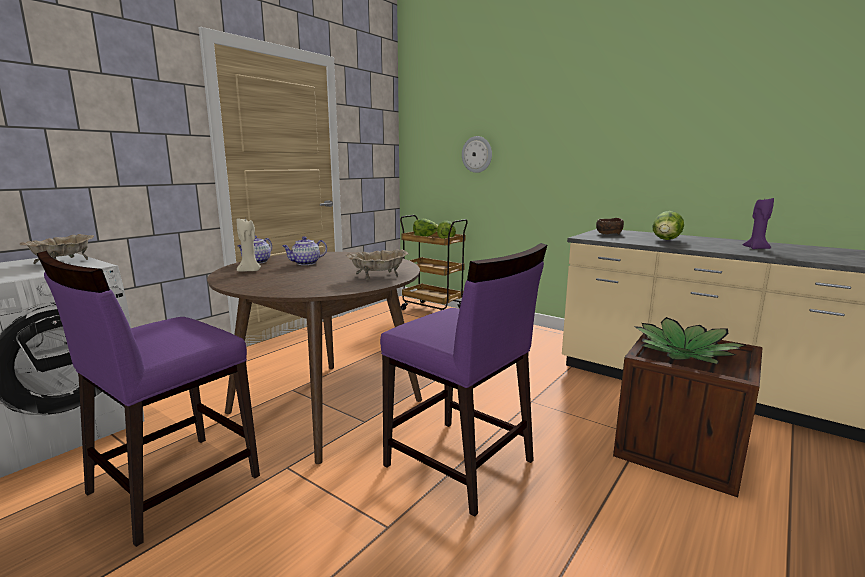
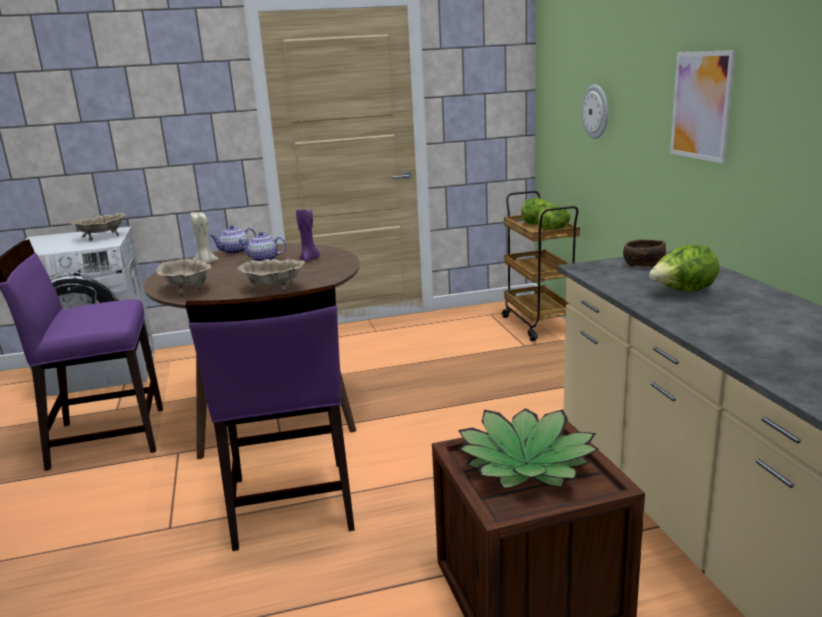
camera: 40 degrees right, 5 degrees up
(294, 287) = (188, 289): none -> beige bowl
(588, 142) = (701, 105): none -> picture
(756, 248) = (773, 334): purple candle -> purple candle (309, 259)

